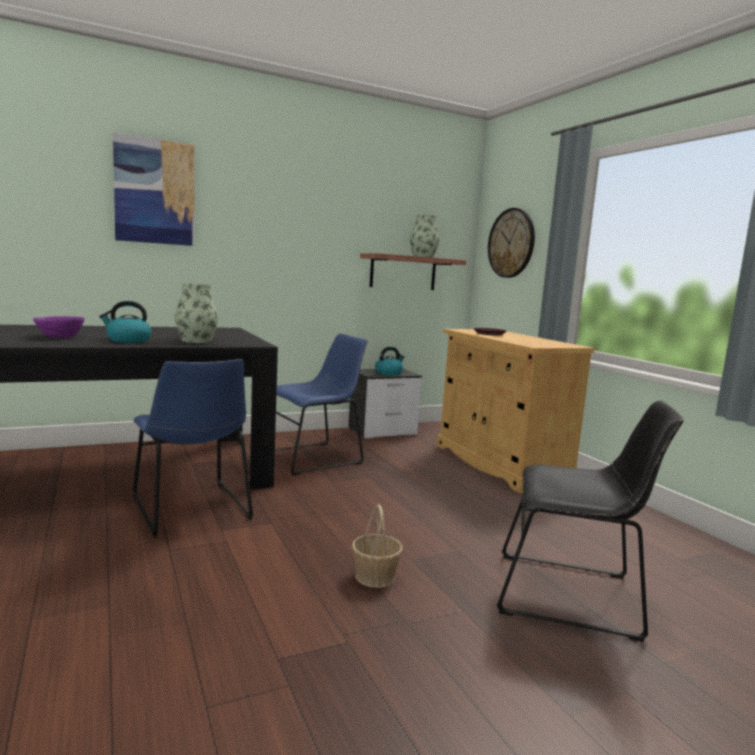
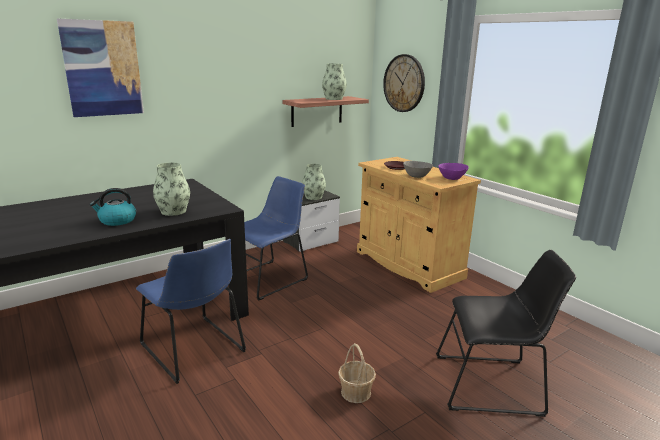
camera: 10 degrees left, 10 degrees up
(60, 337) = (55, 224): purple bowl -> purple bowl (451, 178)
(389, 373) = (313, 197): kettle -> vase
(510, 339) = (417, 176): none -> grey bowl

